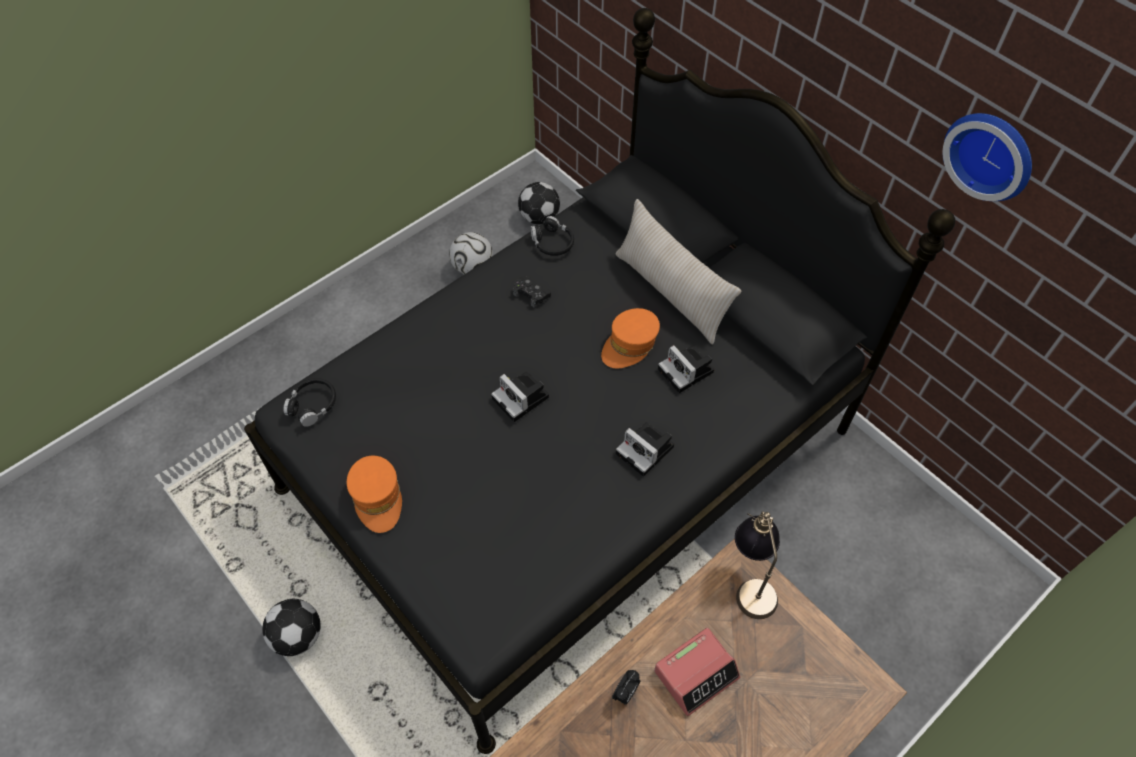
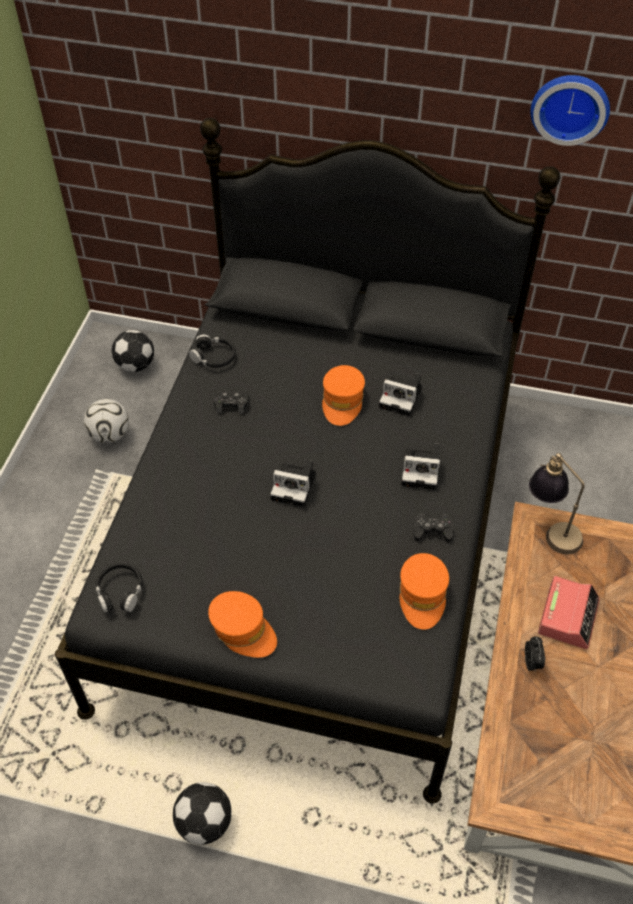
camera: 35 degrees left, 5 degrees down
(548, 566) = (422, 596): none -> orange cap
(607, 513) = (432, 531): none -> black game controller
(671, 293) = (340, 347): beige pillow -> none

